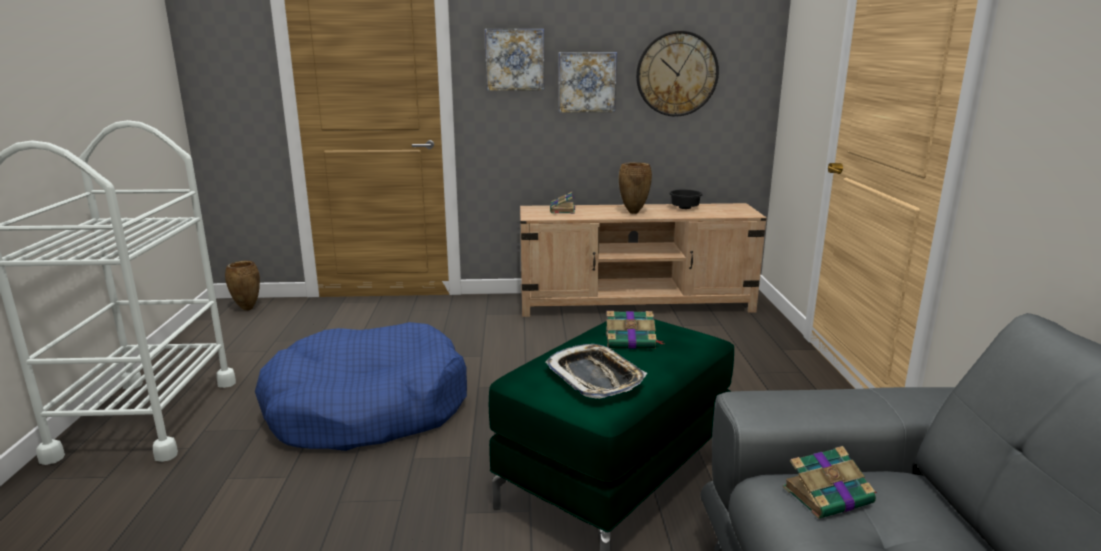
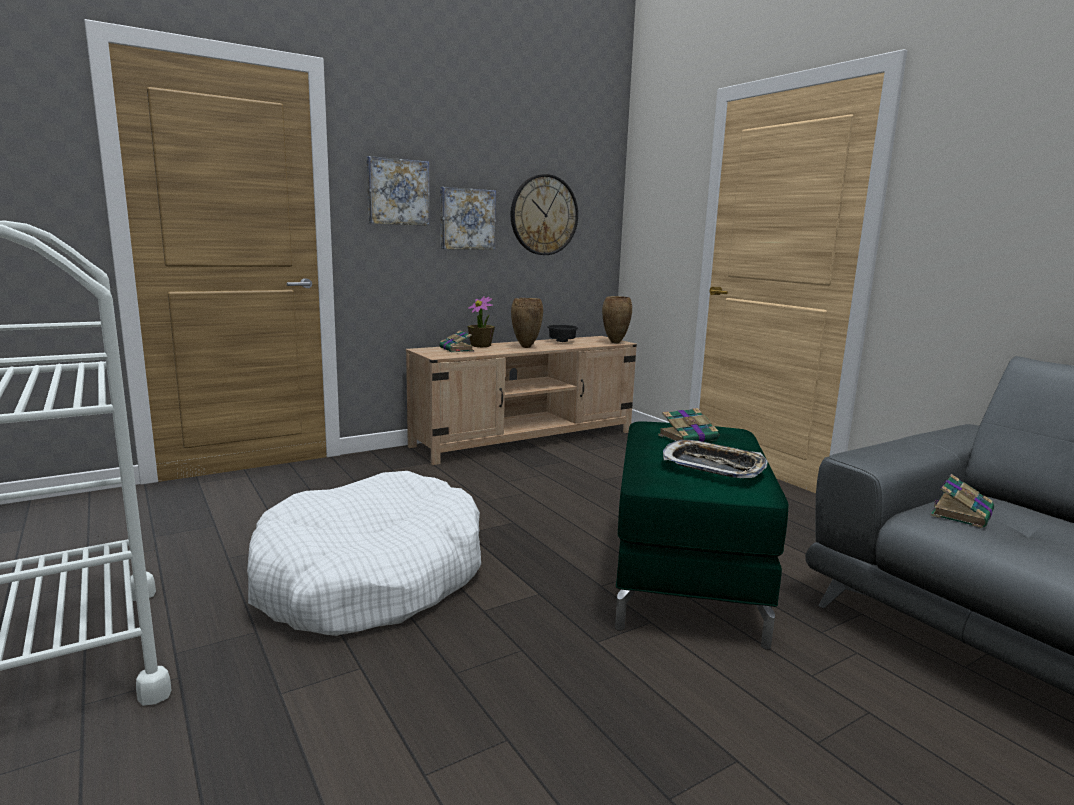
camera: 30 degrees left, 5 degrees down
(246, 309) = (62, 510): brown vase -> brown vase (614, 343)
(367, 408) = (370, 578): blue dog bed -> white dog bed
(593, 207) = (481, 345): none -> potted plant

